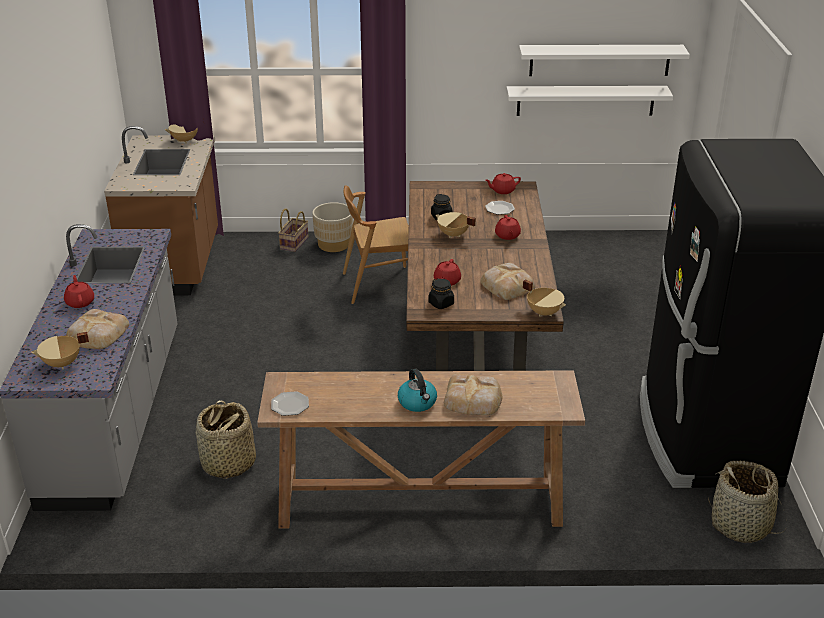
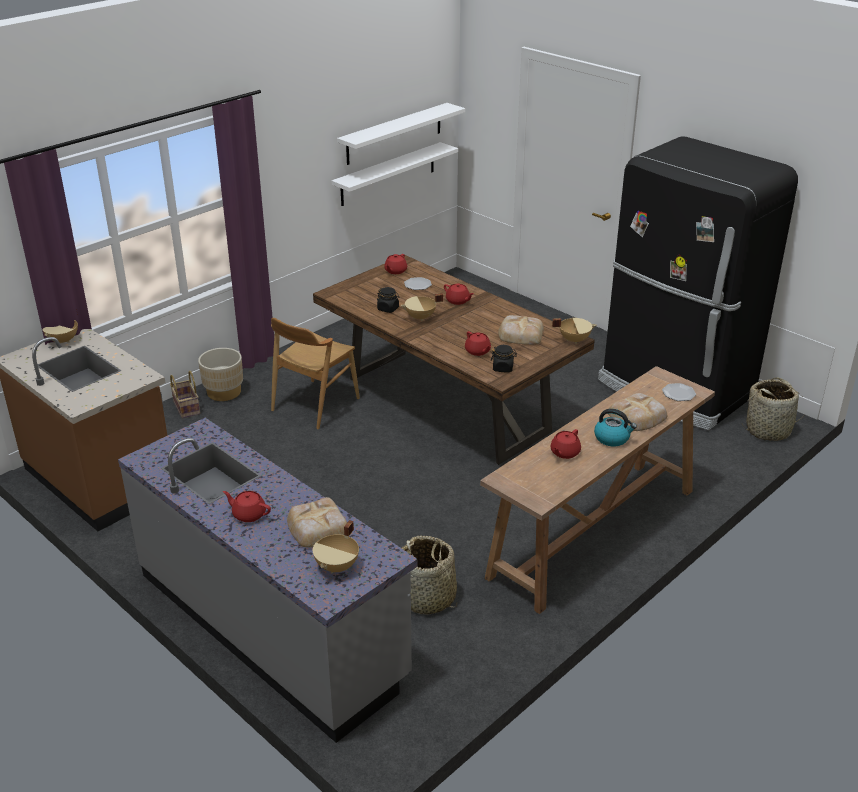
camera: 45 degrees left, 0 degrees up
(290, 405) = (541, 490): plate -> plate (679, 393)
(360, 390) = (564, 453): none -> red teapot

